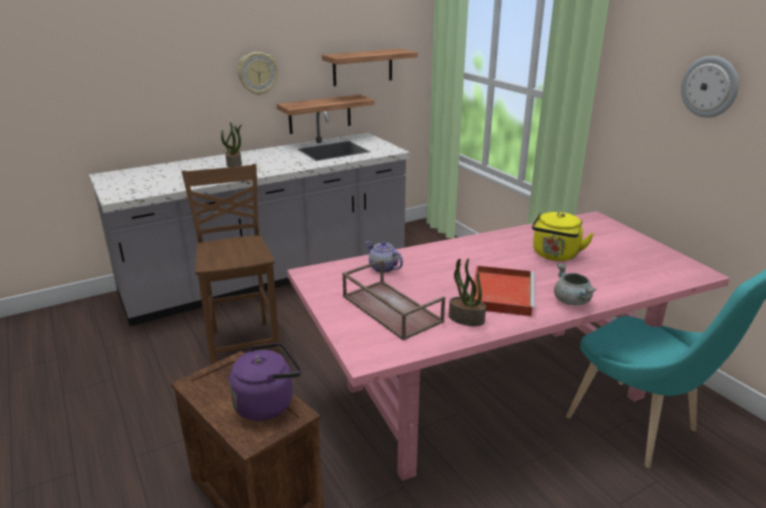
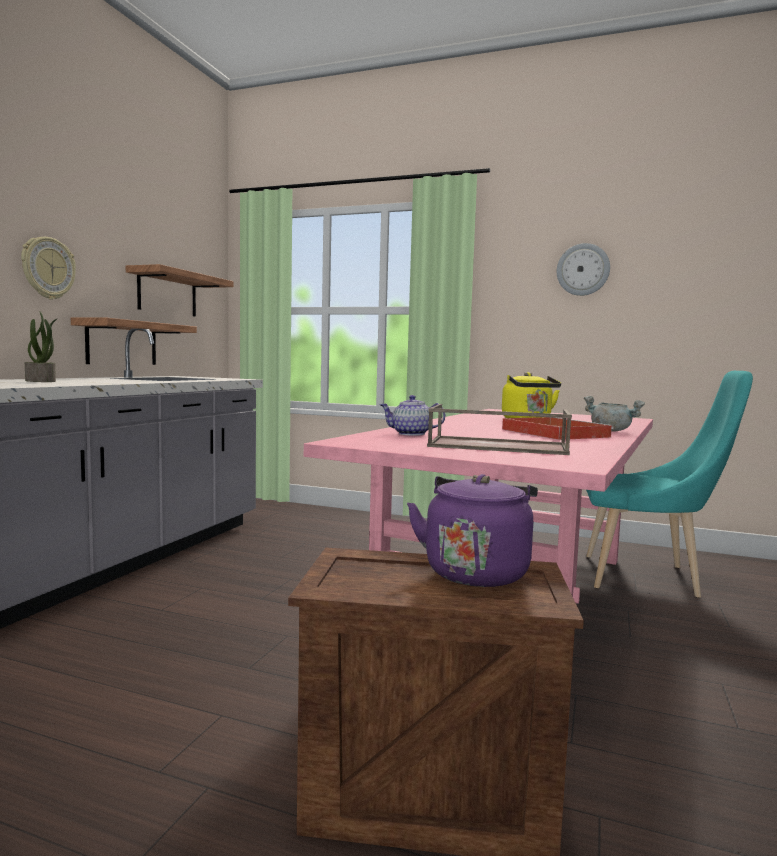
camera: 40 degrees left, 20 degrees down
(244, 345) = (145, 646): brown chair -> none
(465, 319) = (574, 443): potted plant -> none

